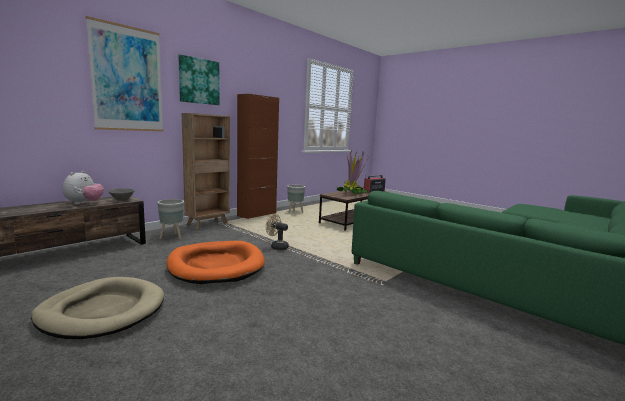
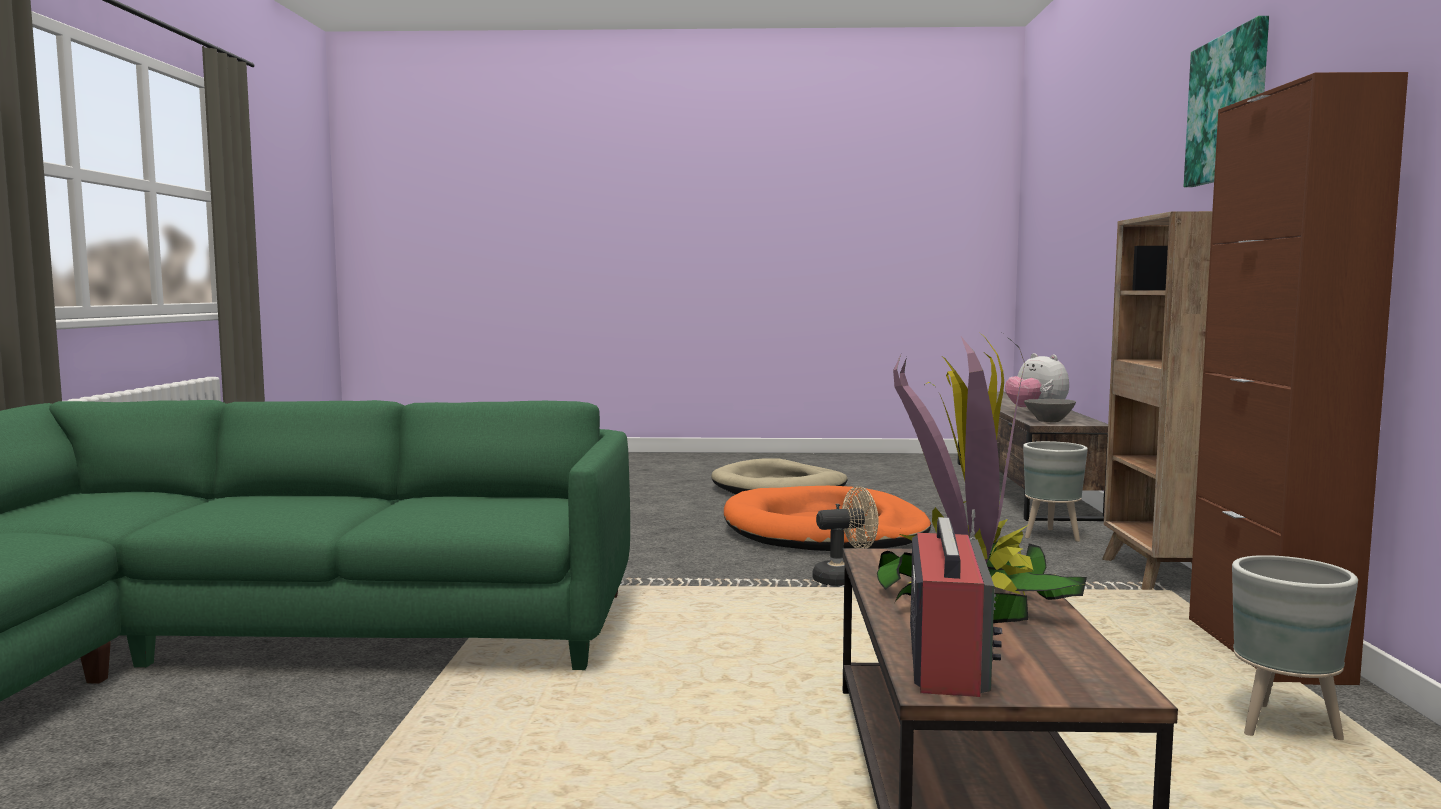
camera: 140 degrees right, 5 degrees down
(127, 79) = (1139, 161): picture -> none

